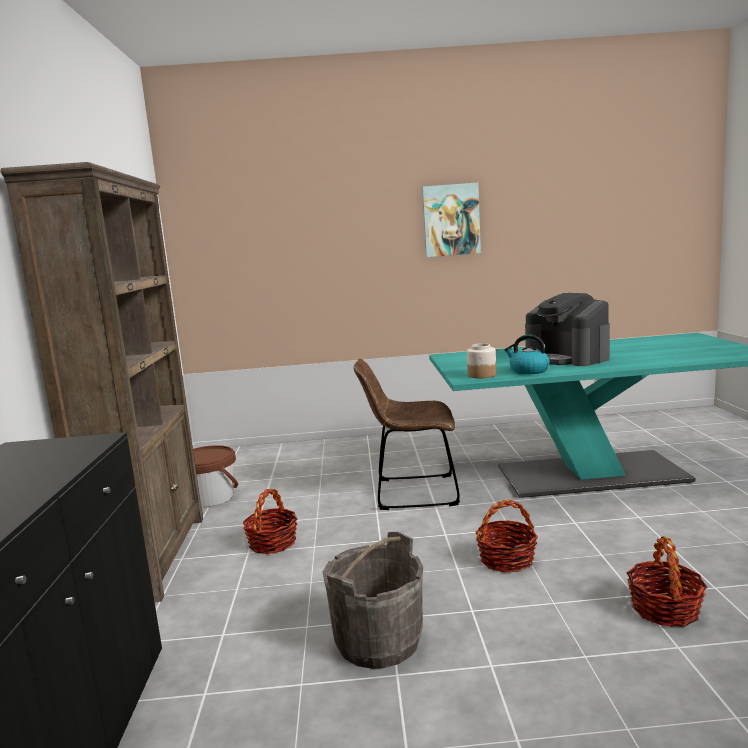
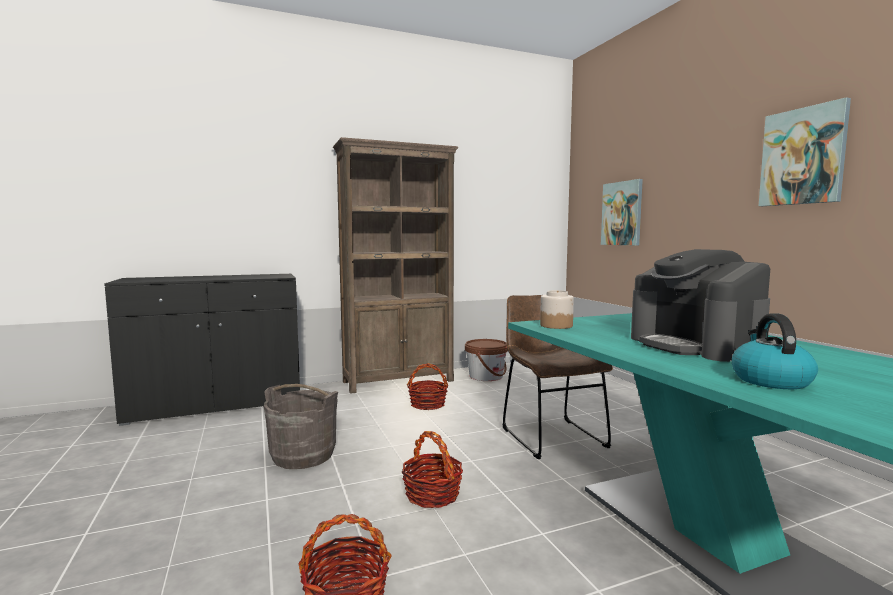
camera: 70 degrees right, 5 degrees down
(270, 267) = (622, 213): none -> picture
(528, 371) = (593, 336): kettle -> kettle (770, 380)
(567, 358) = (695, 345): coffee machine -> coffee machine turned 60 degrees counterclockwise

